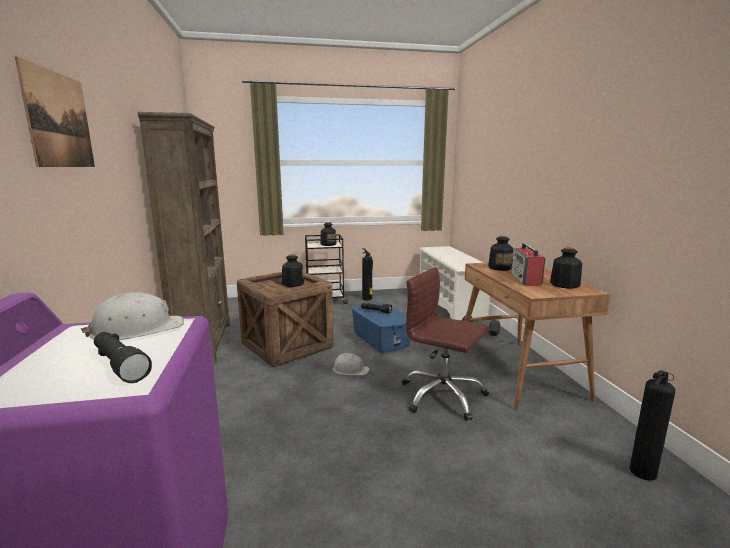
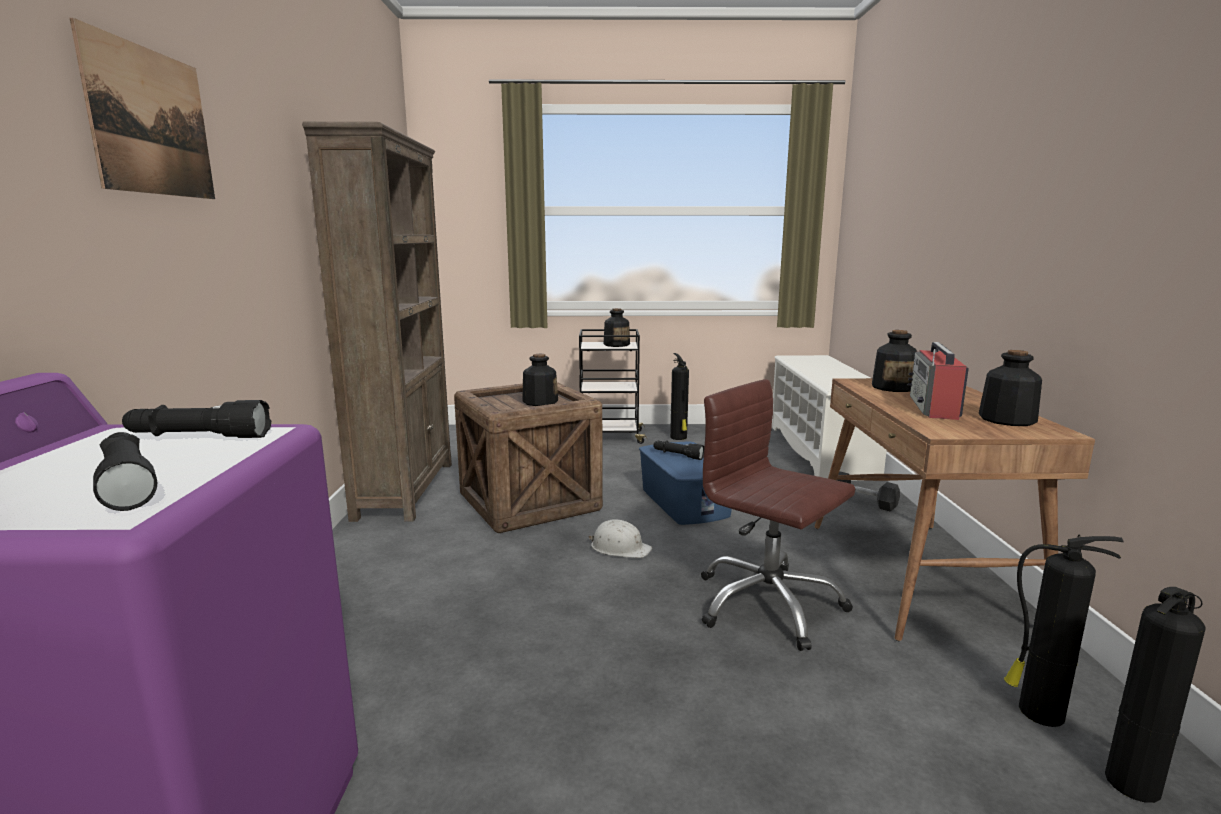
camera: 10 degrees right, 0 degrees up
(137, 329) = (198, 437): white hard hat -> black flashlight
(592, 440) = (1037, 712): none -> fire extinguisher

